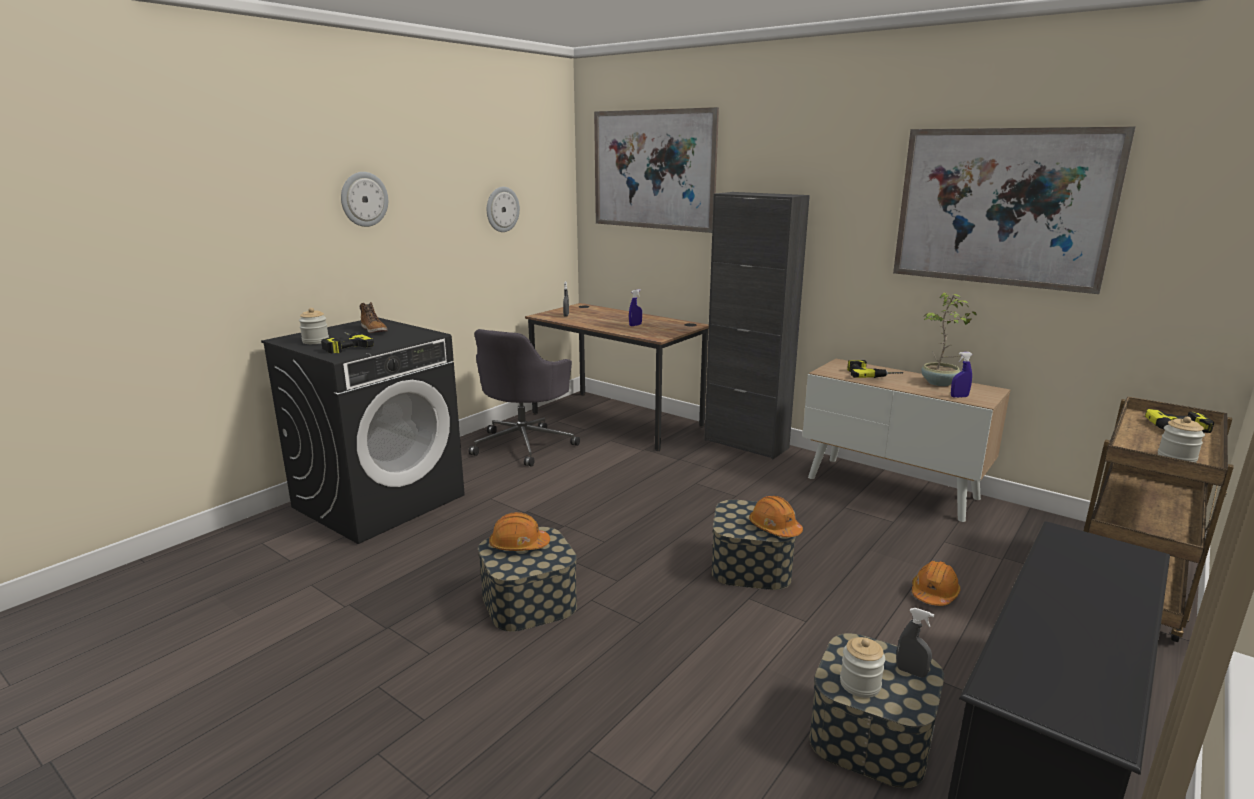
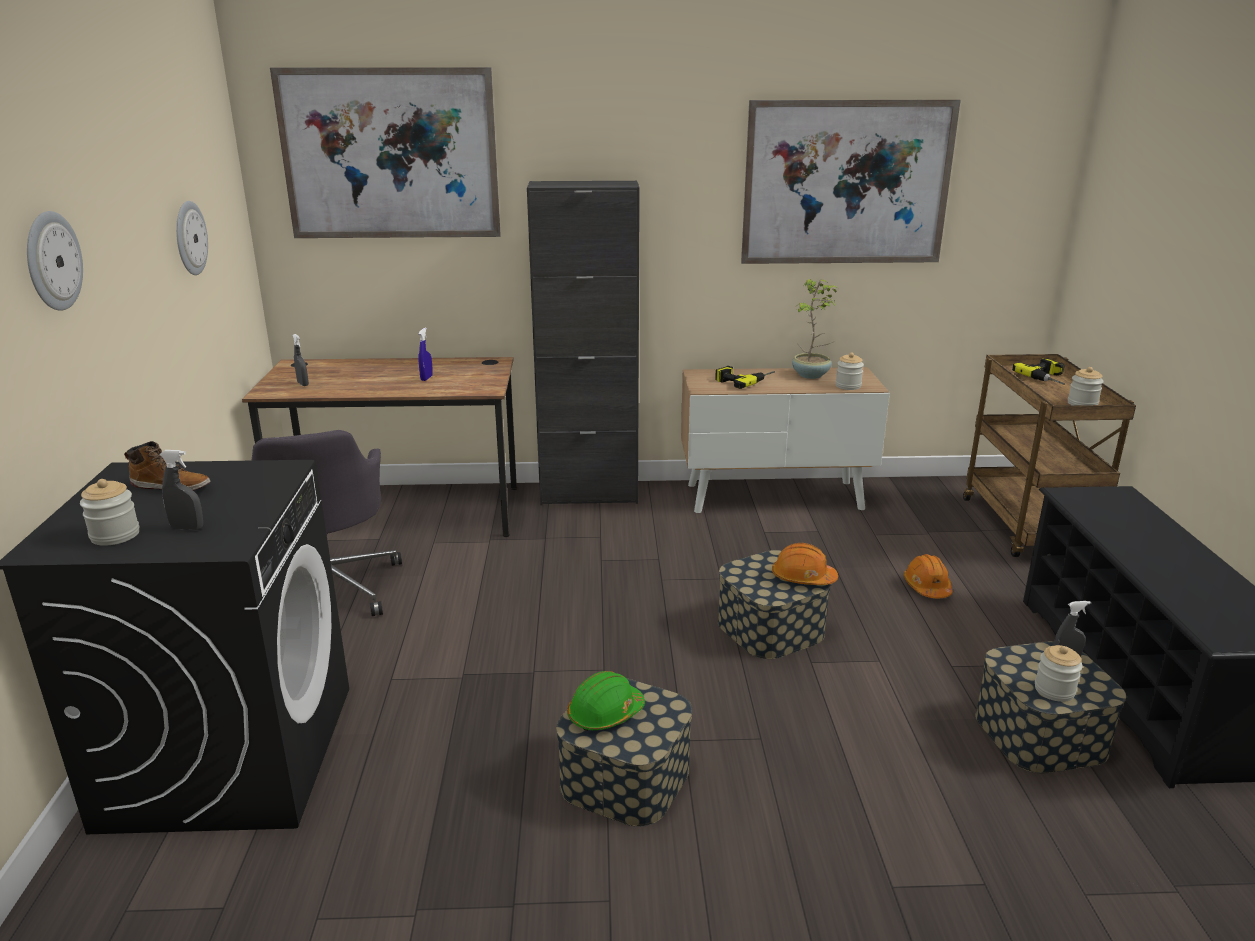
camera: 40 degrees left, 5 degrees up
(343, 346) = (187, 528): power drill -> grey spray bottle
(519, 545) = (605, 714): orange hard hat -> green hard hat
(959, 397) = (848, 386): blue spray bottle -> jar

